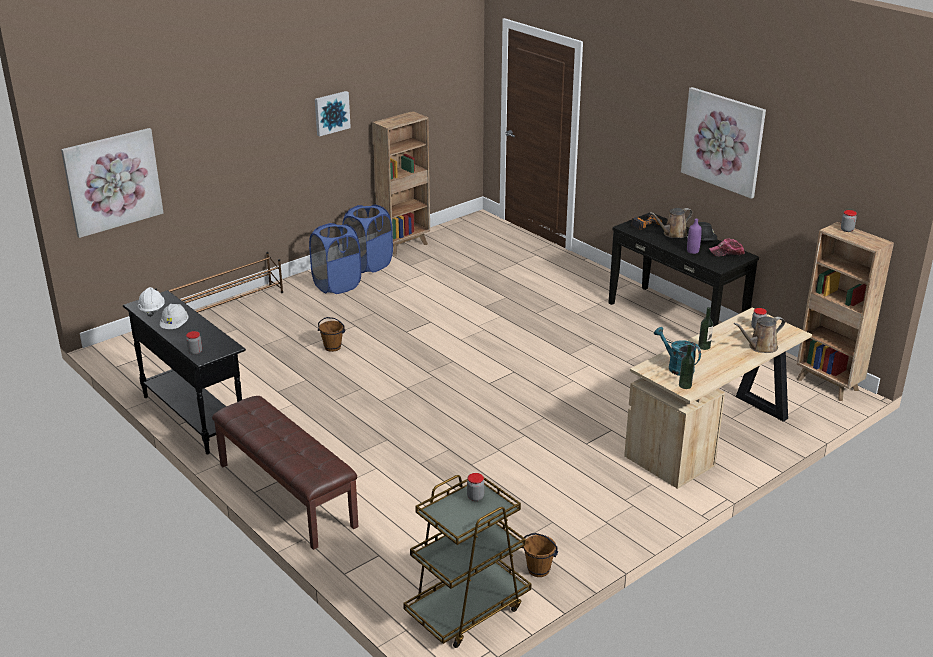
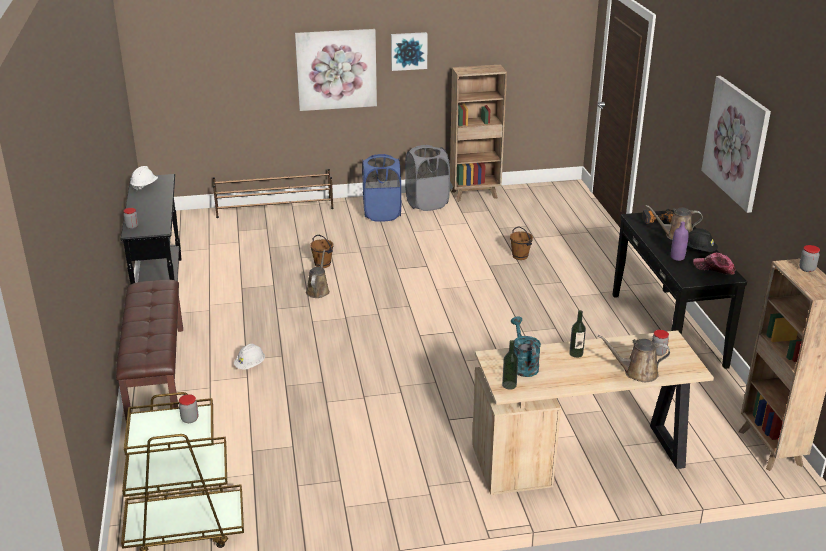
camera: 30 degrees right, 0 degrees up
(113, 181) = (180, 74): picture -> picture (336, 69)
(175, 326) = (143, 203): white hard hat -> white hard hat (250, 365)
(355, 372) = (318, 290): none -> brown watering can
(368, 265) = (427, 203): blue laundry basket -> grey laundry basket
(539, 569) = (281, 519): brown bucket -> brown bucket (520, 256)

